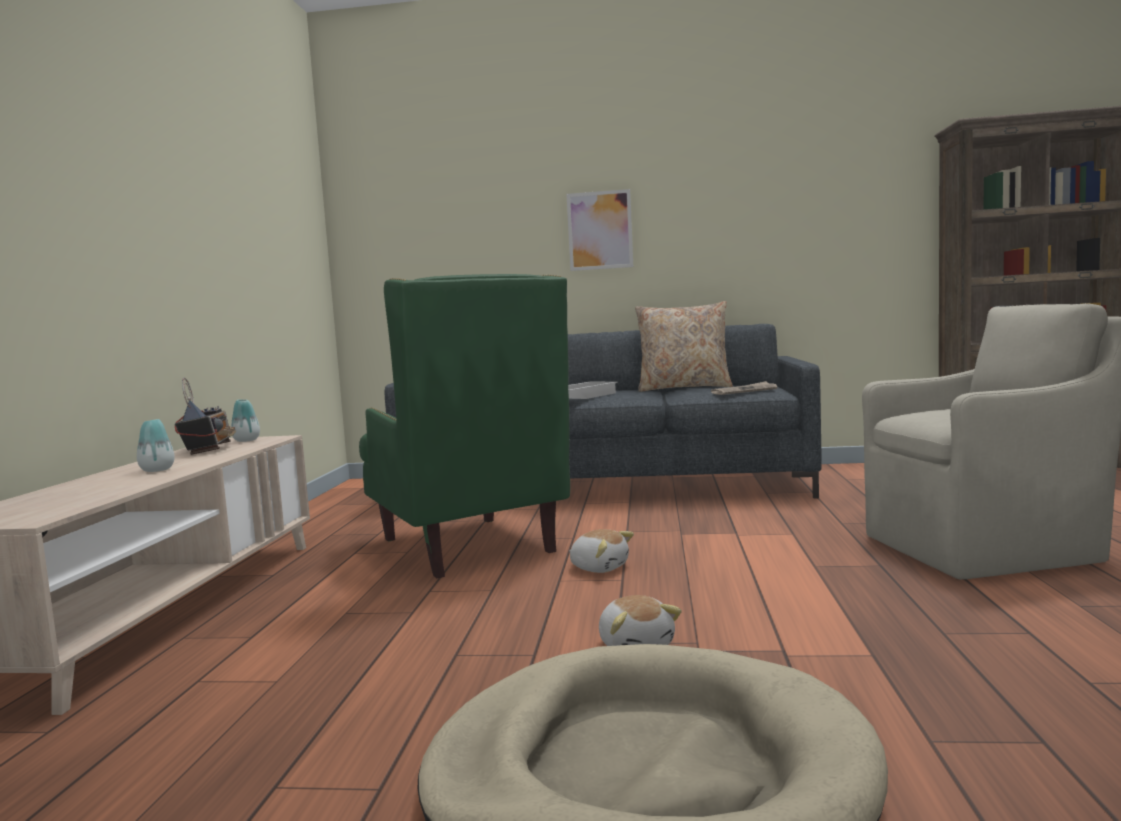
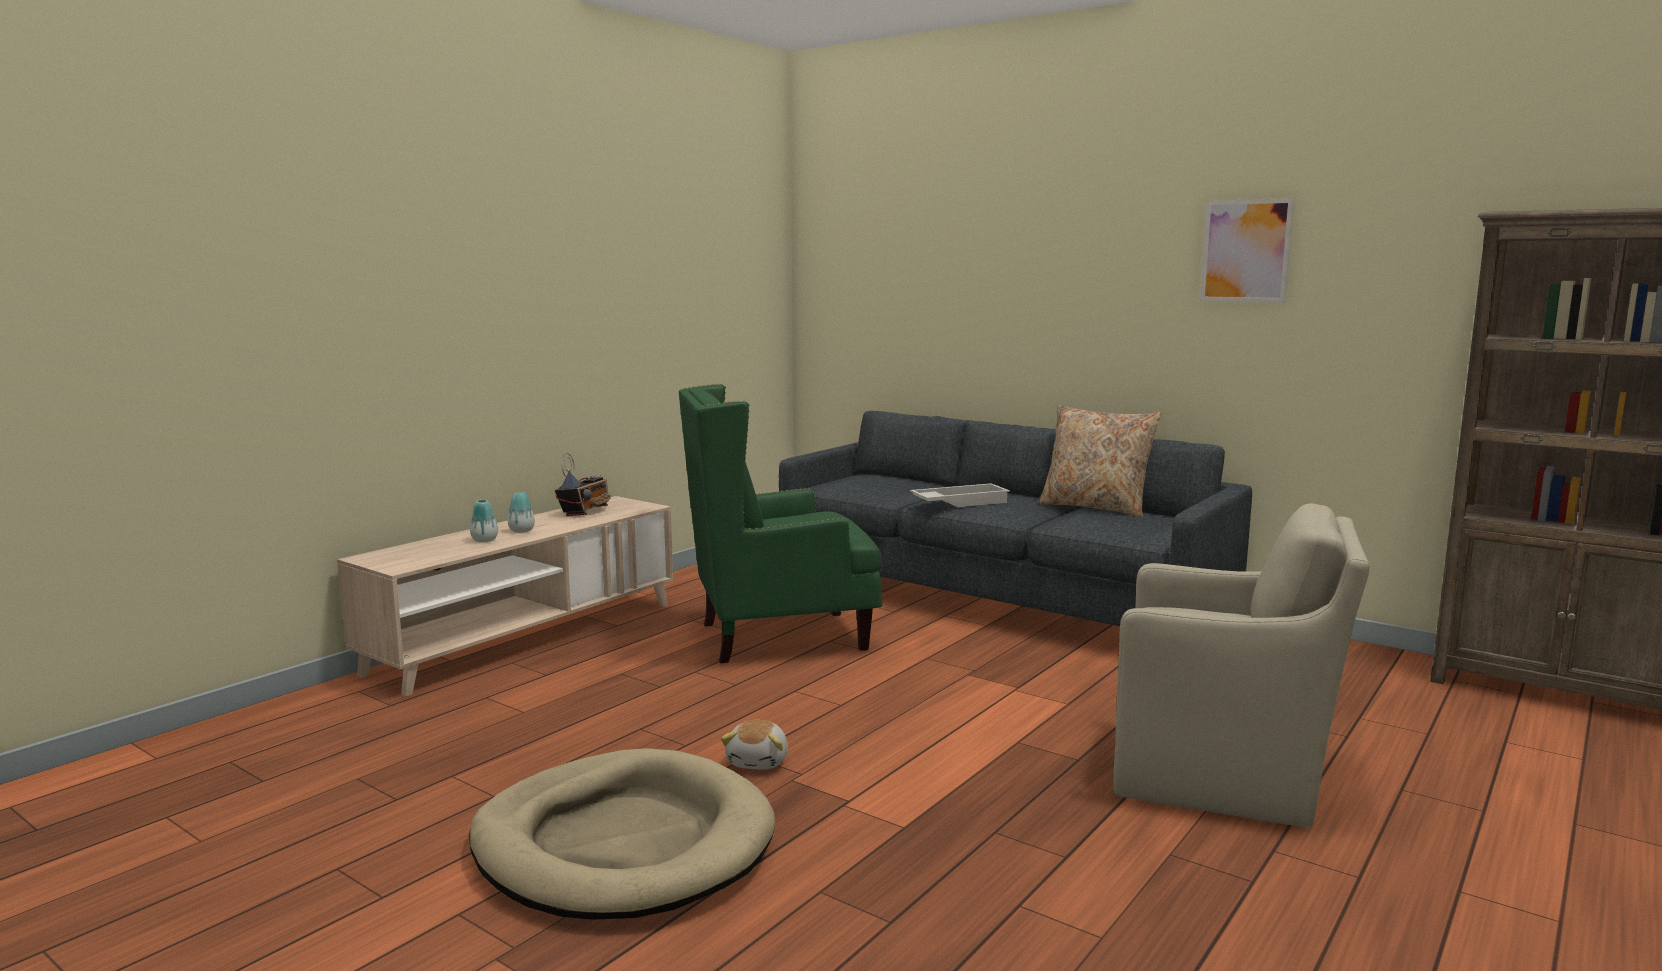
camera: 30 degrees right, 5 degrees up
(246, 440) = (625, 505): vase -> vase (484, 540)
(468, 546) = (780, 637): green armchair -> green armchair turned 75 degrees clockwise
(599, 567) = (843, 688): plush toy -> none
(600, 230) = (1050, 305): picture -> picture (1245, 251)
(744, 391) = (1125, 529): newspaper -> none

